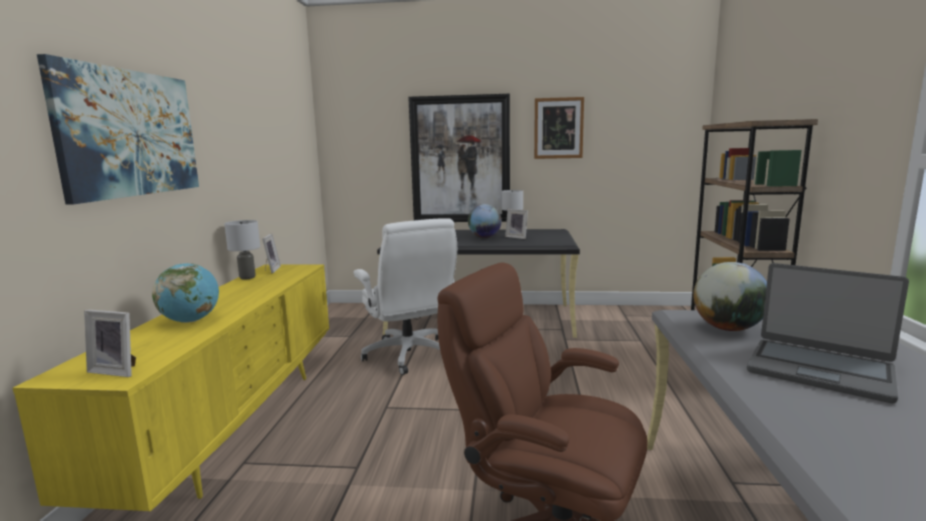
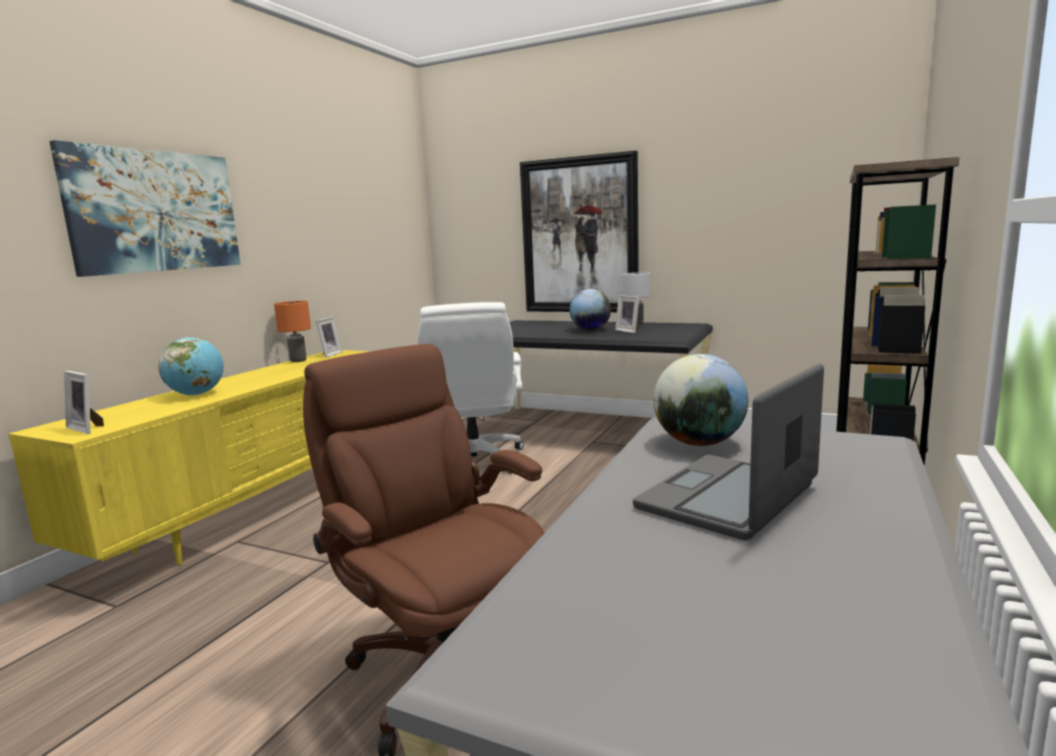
camera: 20 degrees right, 0 degrees up
(248, 277) = (299, 361): white table lamp -> orange table lamp
(558, 128) = (700, 191): picture -> none
(819, 370) = (729, 498): laptop -> laptop turned 75 degrees clockwise

